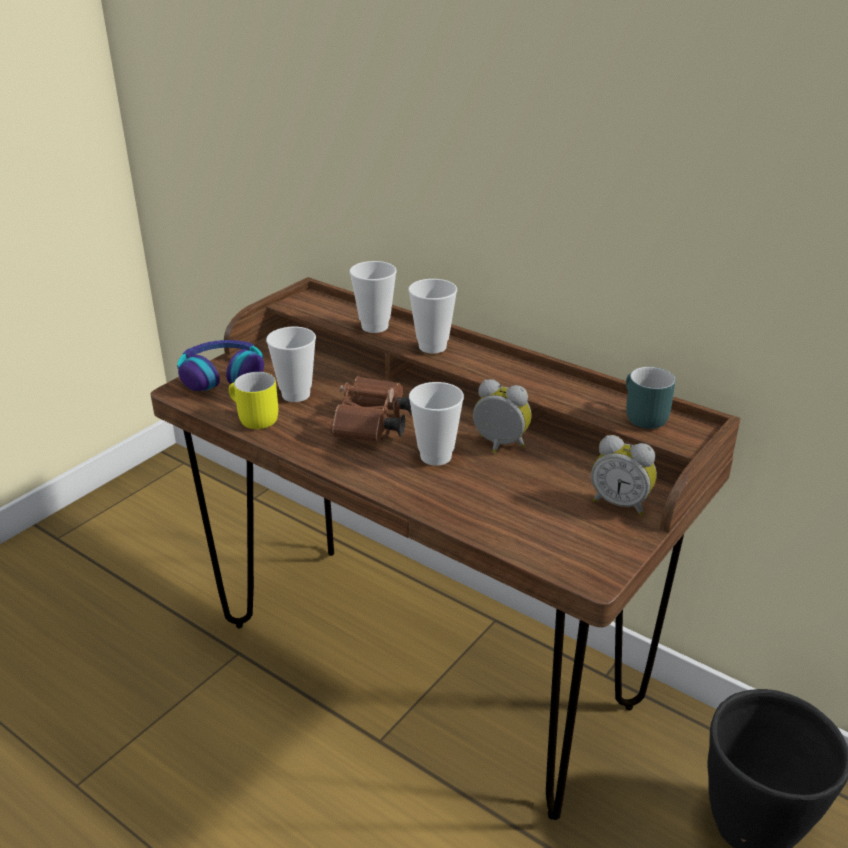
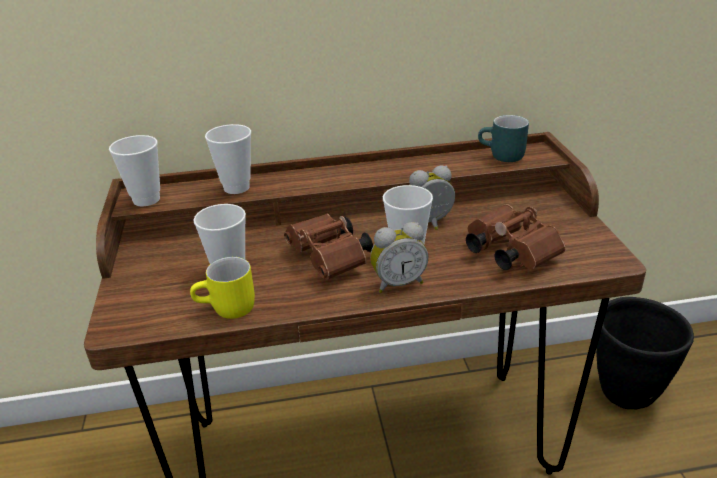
camera: 45 degrees left, 0 degrees up
(222, 375) = (134, 295): headphones -> none
(432, 347) = (305, 180): cup -> cup (146, 200)
(514, 507) = (508, 252): none -> brown binoculars
(620, 503) = (549, 215): alarm clock -> alarm clock (398, 283)

